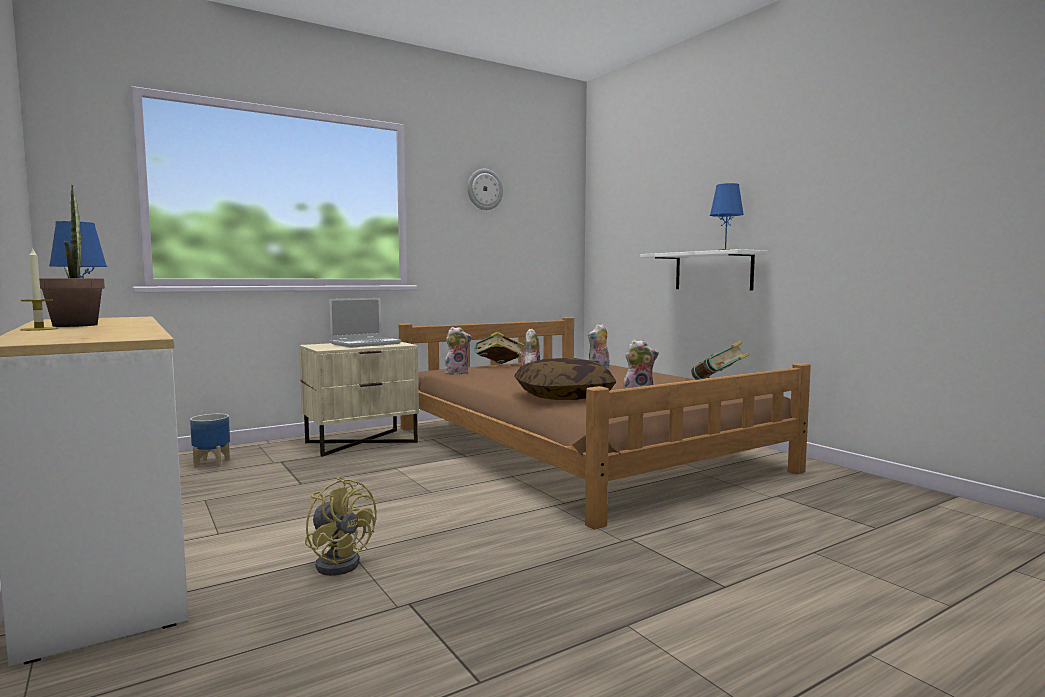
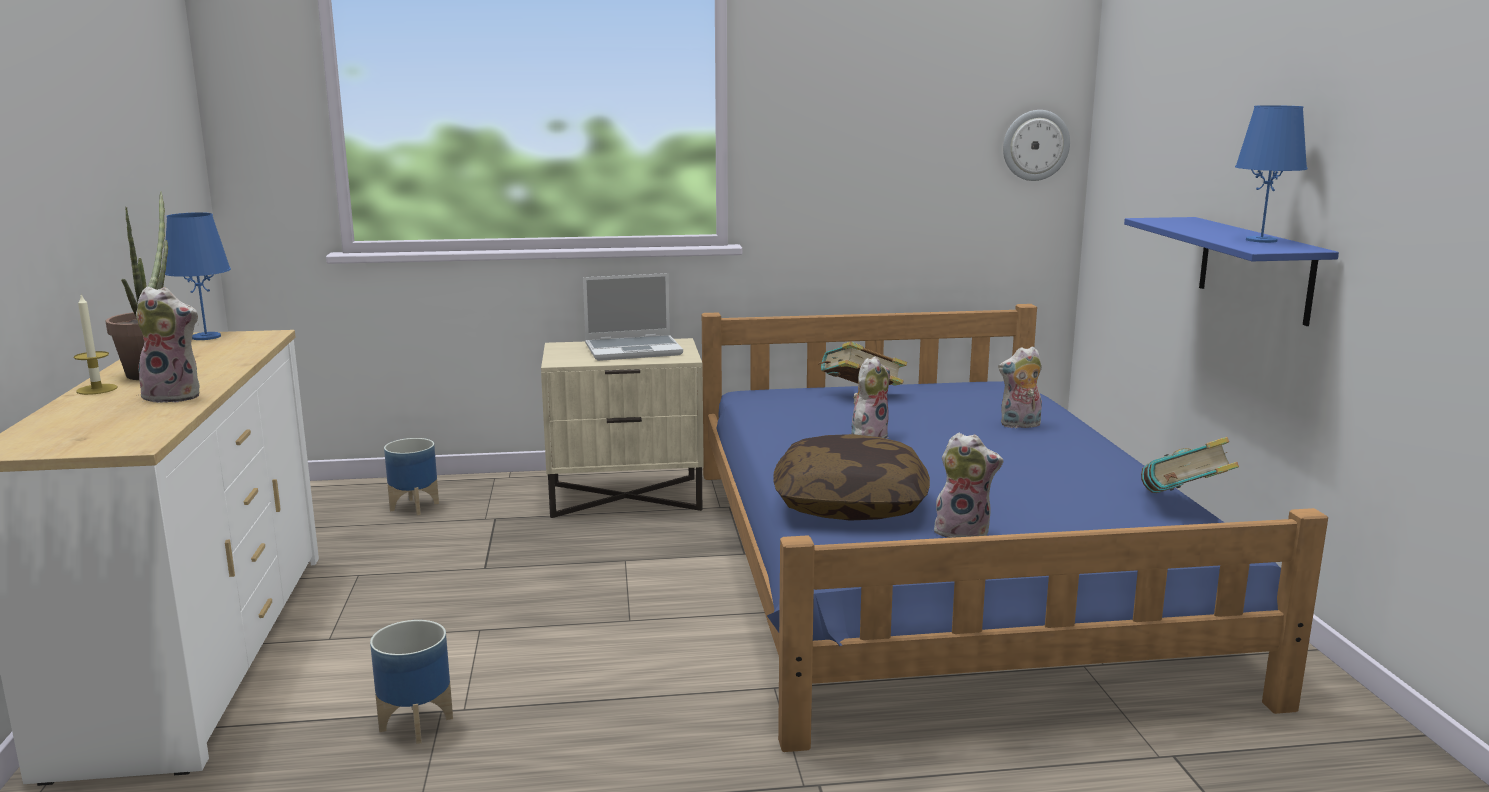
camera: 25 degrees right, 10 degrees up
(340, 562) = (417, 723): yellow fan -> planter
(457, 373) = (770, 408): plush toy -> plush toy (176, 396)
(484, 189) = (877, 73): wall clock -> wall clock (1035, 145)
(579, 448) = (936, 568): brown bed -> blue bed
(713, 271) = (1255, 269): white shelf -> blue shelf

